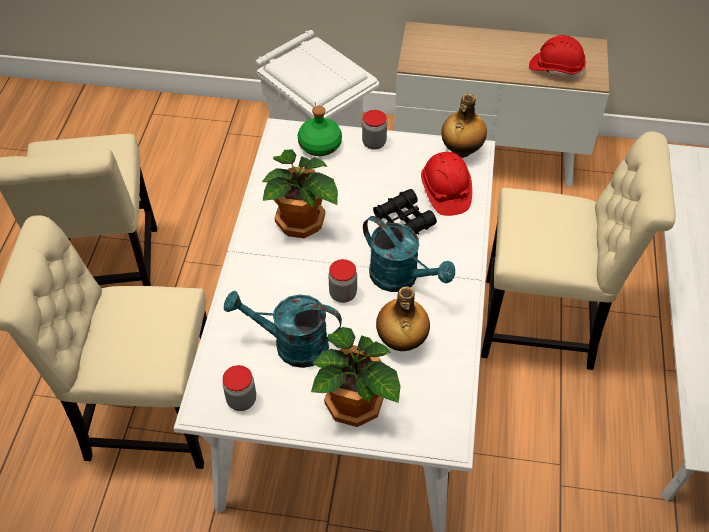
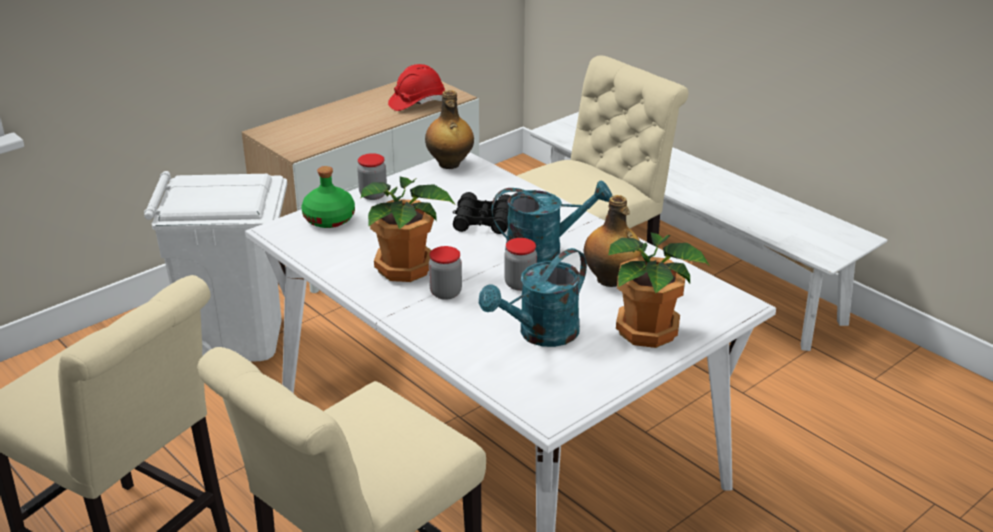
camera: 50 degrees left, 20 degrees down
(241, 400) = (567, 388): jar -> jar (445, 293)
(445, 192) = (482, 190): red hard hat -> none

